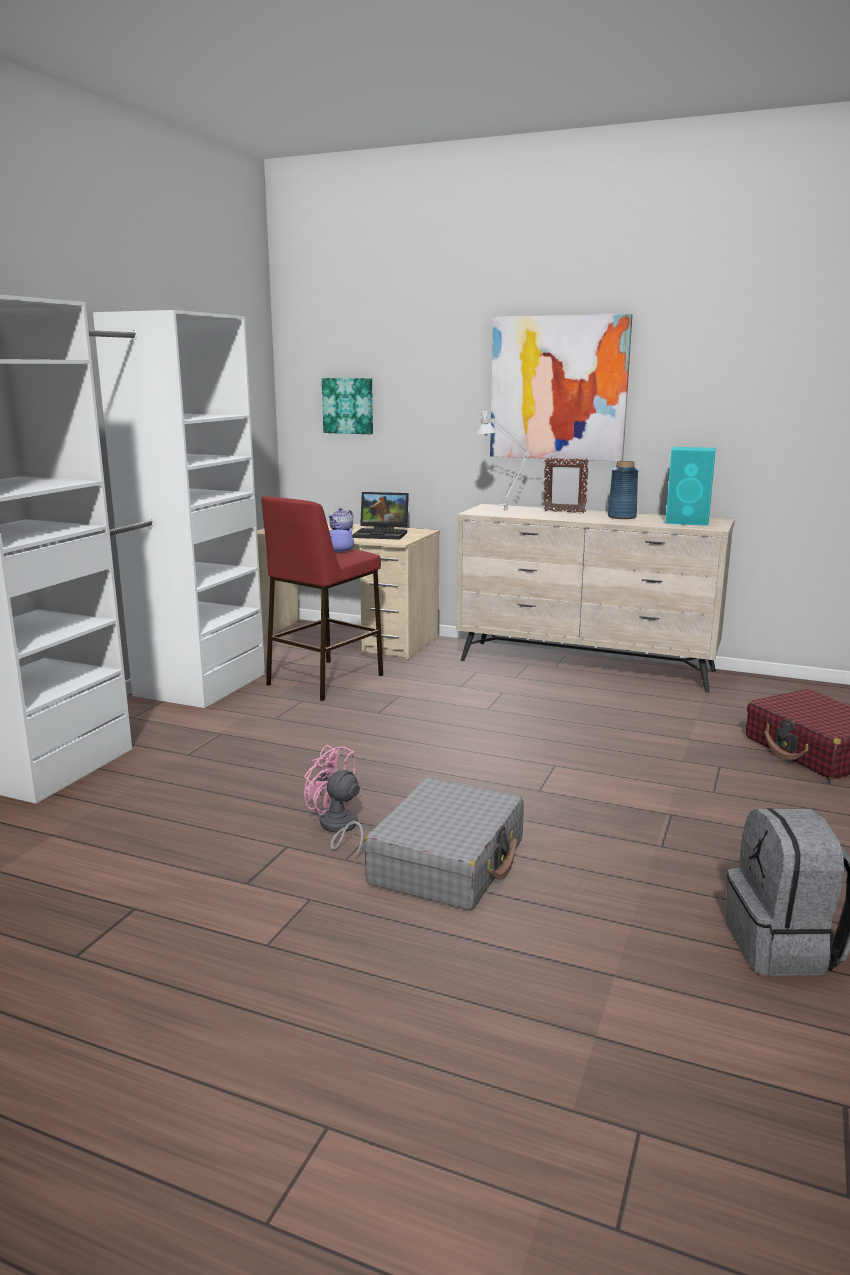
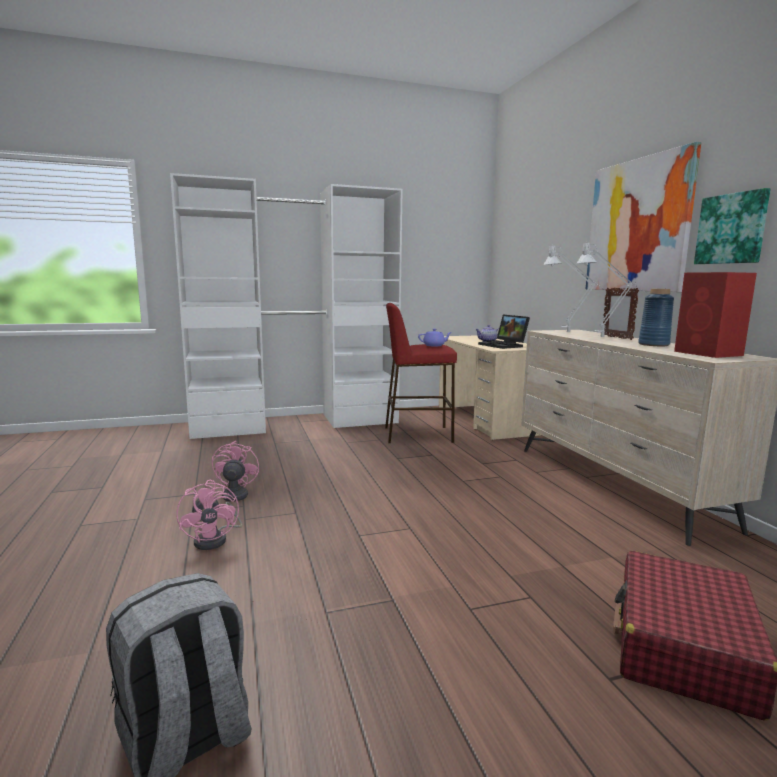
camera: 50 degrees right, 5 degrees down
(348, 405) = (519, 254): picture -> picture (732, 229)
(448, 862) = (216, 539): grey suitcase -> pink fan
(566, 515) = (607, 339): none -> grey table lamp
(688, 521) = (709, 353): turquoise speaker -> red speaker

